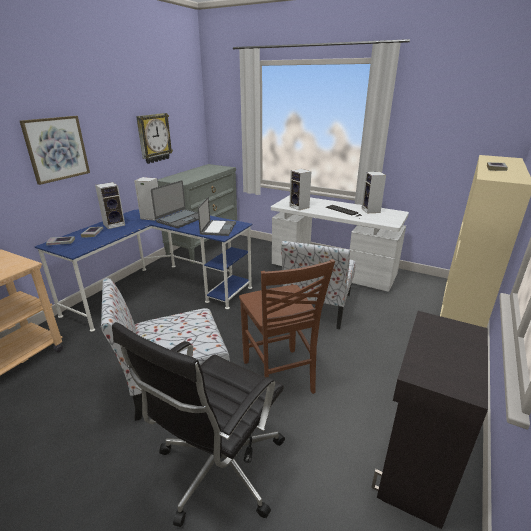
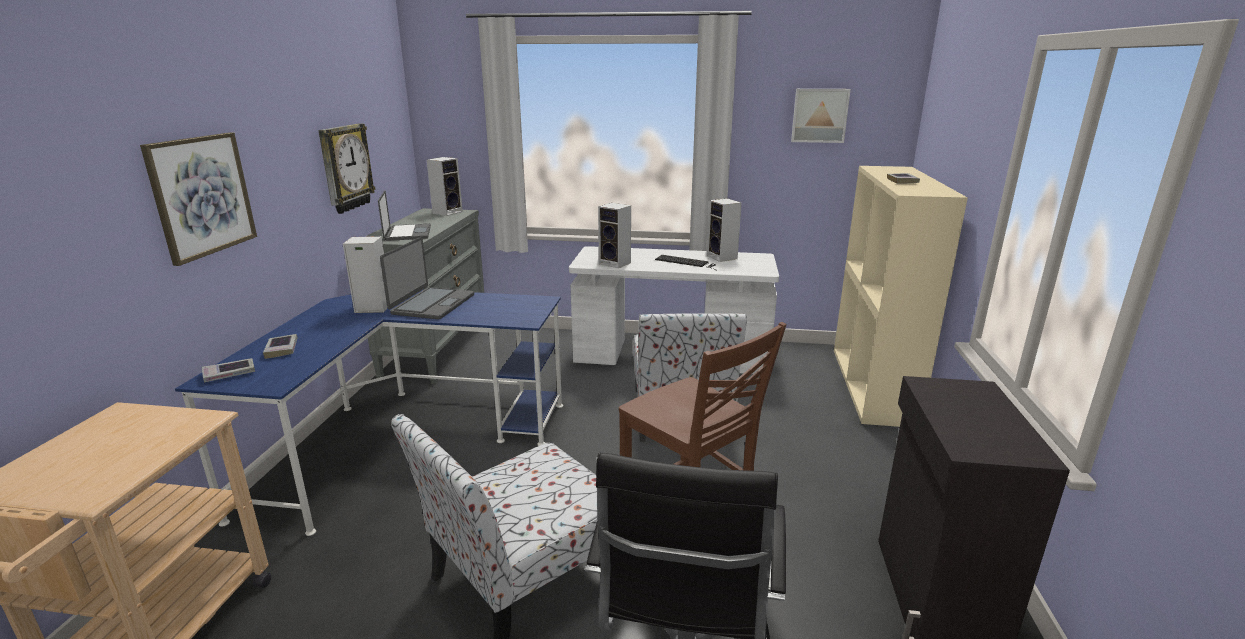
camera: 20 degrees left, 5 degrees down
(115, 224) = (312, 328): speaker -> speaker (448, 212)
(218, 228) = (511, 310): laptop -> laptop (407, 233)
(455, 116) = (819, 115): none -> picture

